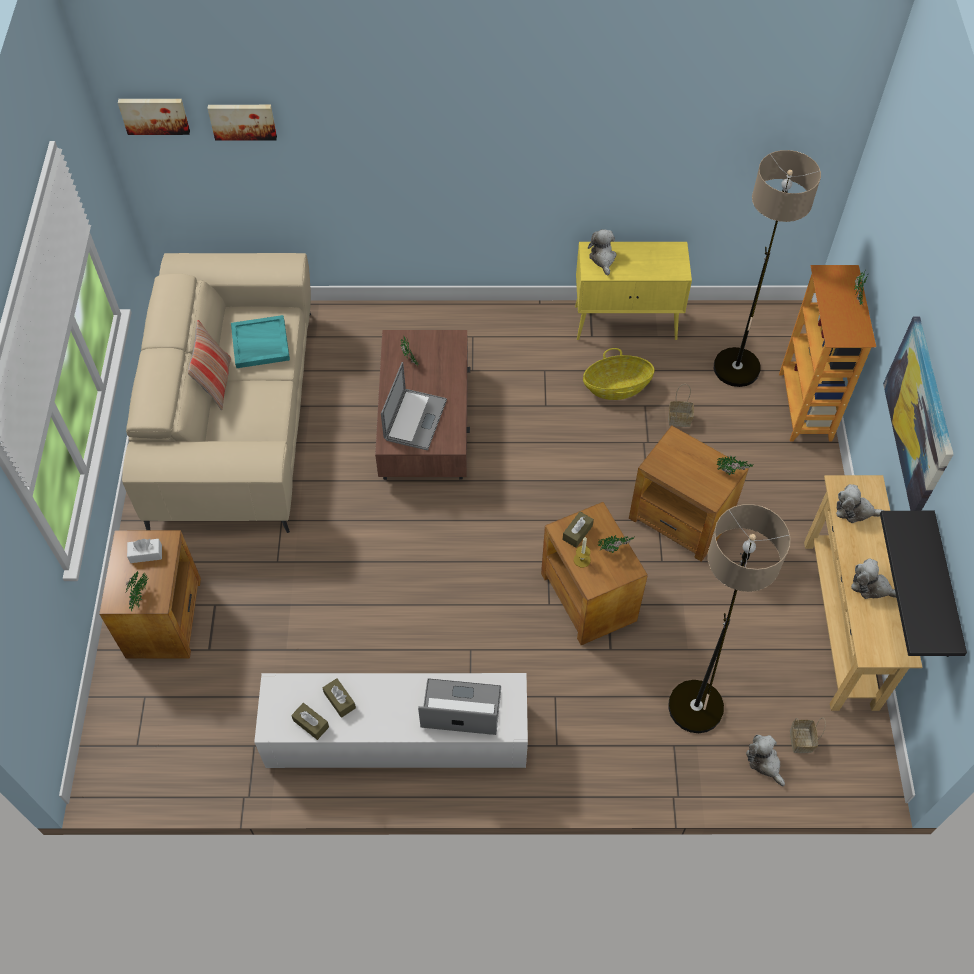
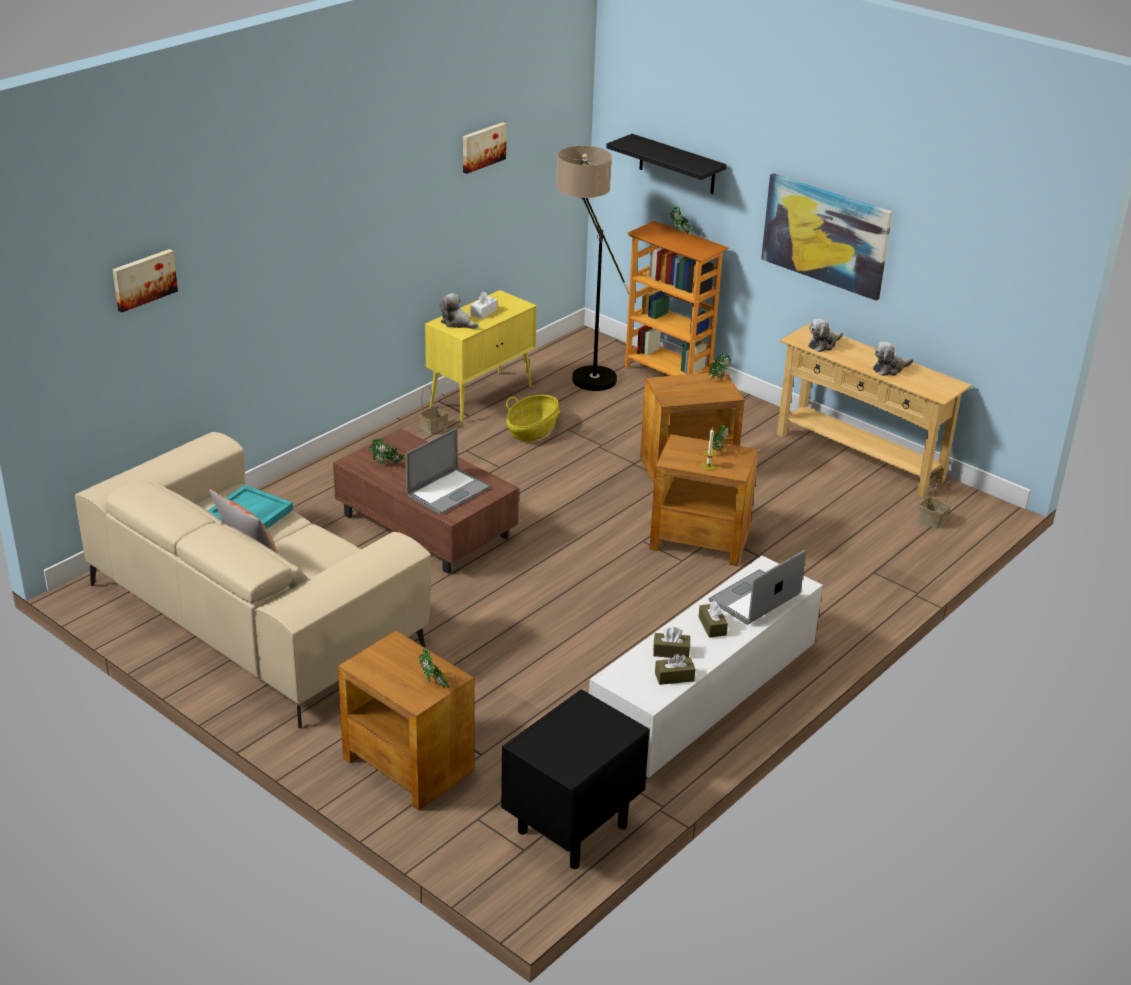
camera: 50 degrees left, 25 degrees down
(146, 554) = (392, 660): white tissue box -> white tissue box (483, 312)
(154, 114) = (60, 302): picture -> picture (482, 147)
(179, 758) = (571, 829): none -> black nightstand
(415, 419) = (448, 492): laptop -> laptop turned 75 degrees clockwise
(577, 532) = (682, 456): brown tissue box -> brown tissue box (712, 626)
(680, 419) = (602, 422): basket -> basket (434, 427)
(700, 687) = (839, 536): floor lamp -> none
(764, 762) = (932, 544): plush toy -> none
(943, 590) = (951, 308): black shelf -> black shelf (677, 165)

